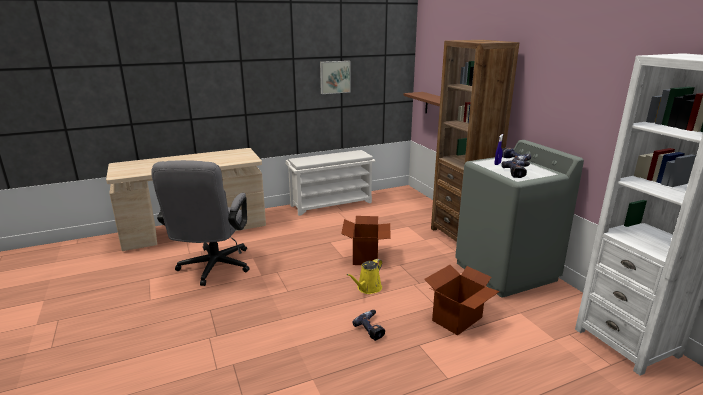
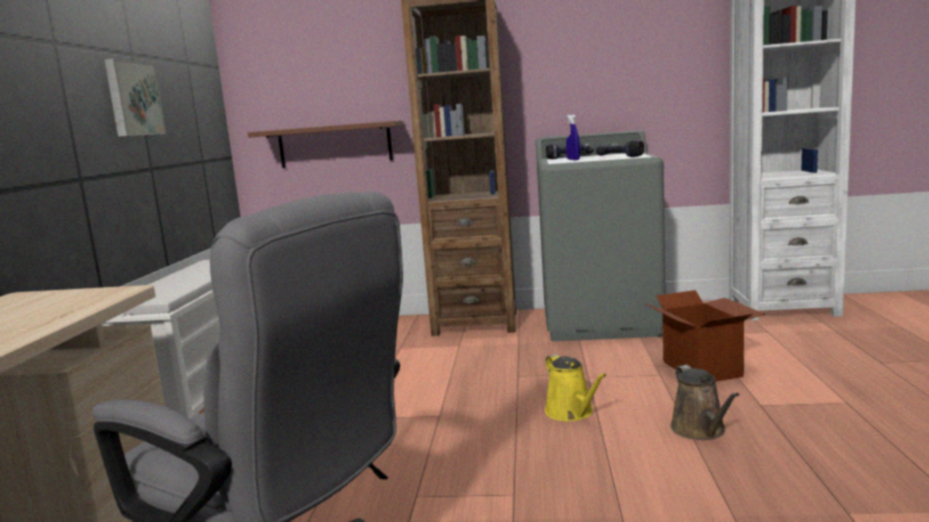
camera: 60 degrees left, 10 degrees down
(366, 257) = (462, 395): cardboard box -> none
(372, 328) = (700, 430): power drill -> brown watering can

